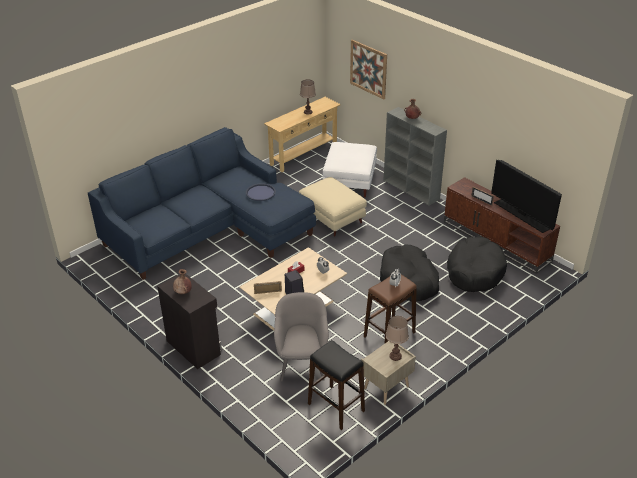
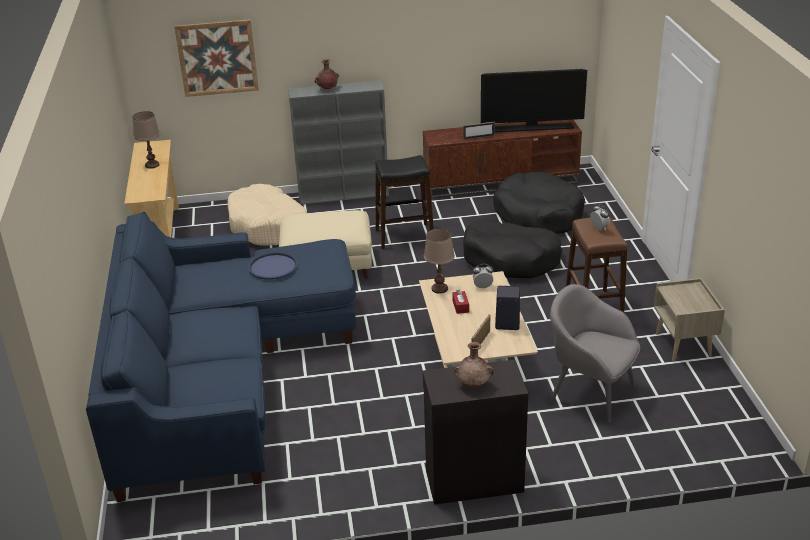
camera: 55 degrees left, 5 degrees down
(336, 407) = (691, 394): black stool -> black stool (404, 236)
(349, 181) = (268, 226): white ottoman -> beige dog bed
(395, 356) = (689, 292): brown table lamp -> brown table lamp (439, 288)

